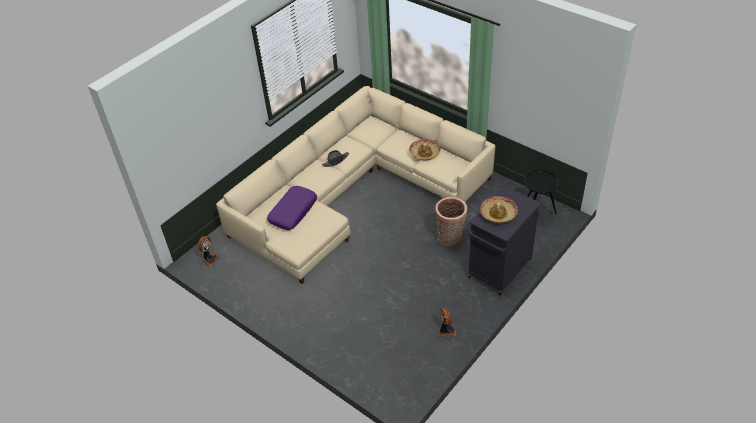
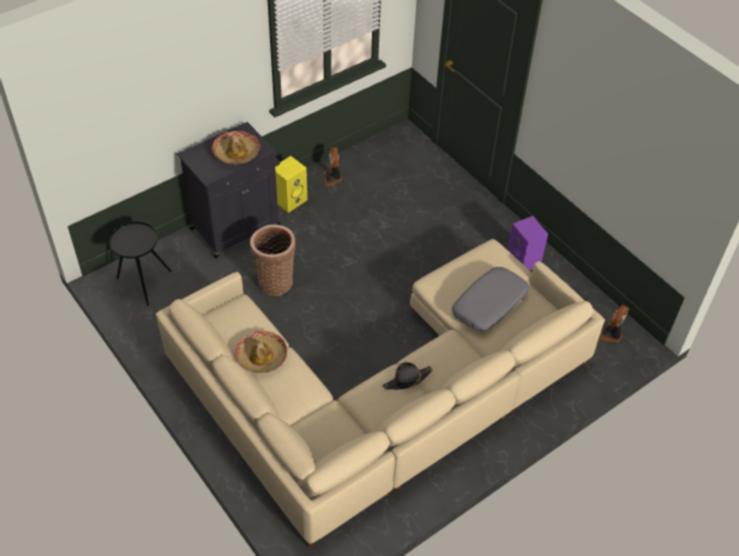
camera: 170 degrees left, 5 degrees up
(274, 297) = (524, 261): none -> purple speaker
(293, 212) = (489, 305): purple pillow -> grey pillow
(471, 301) = (290, 199): none -> yellow speaker

